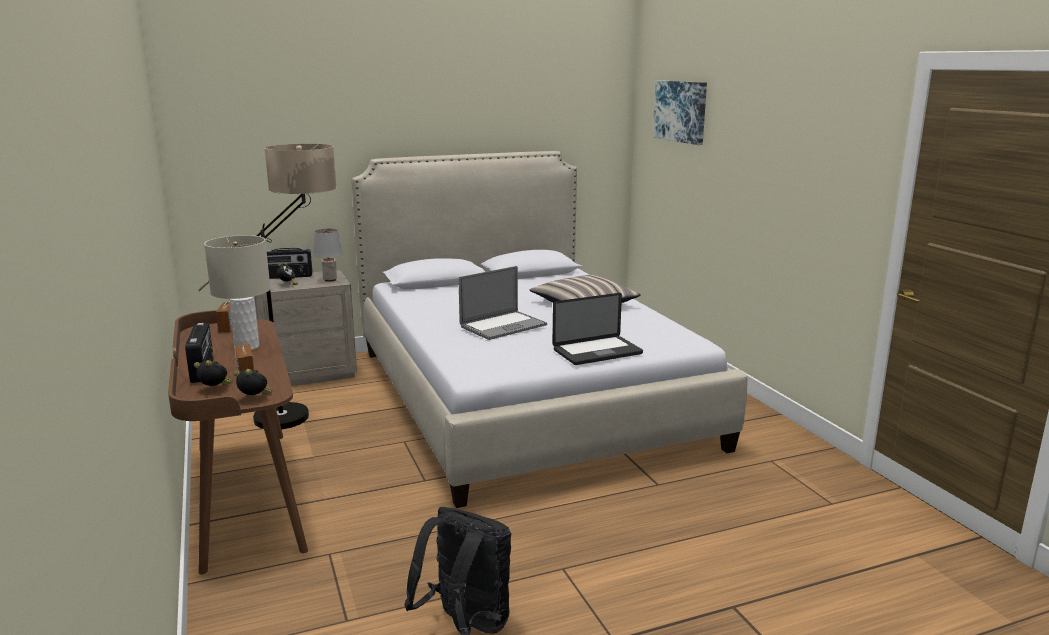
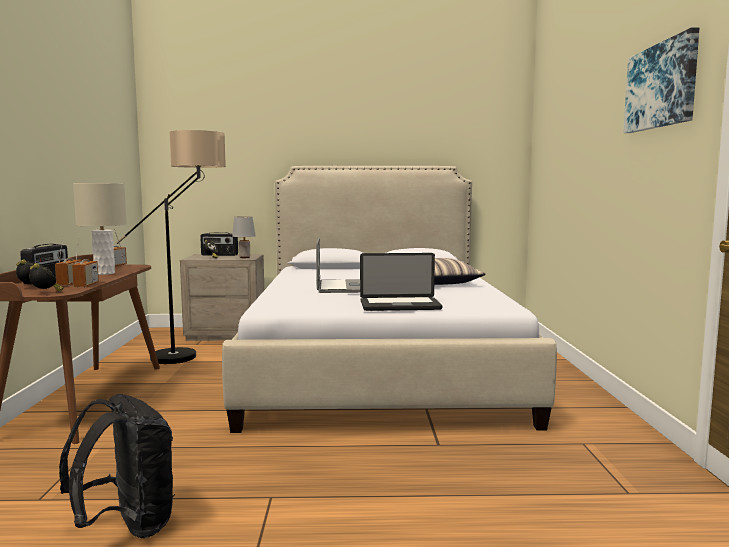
camera: 20 degrees right, 10 degrees down
(273, 376) = (86, 285): none -> radio
(503, 326) = (340, 287): laptop -> laptop turned 75 degrees counterclockwise
(681, 111) = (558, 121): picture -> picture (661, 86)

